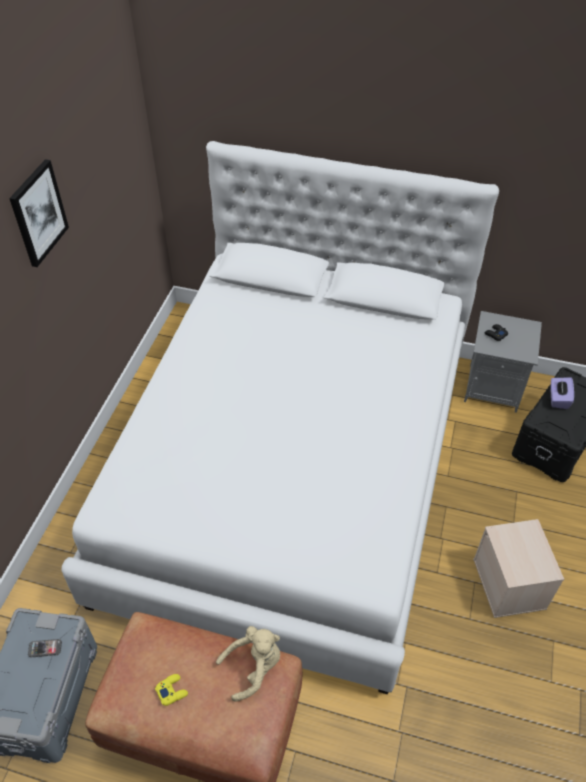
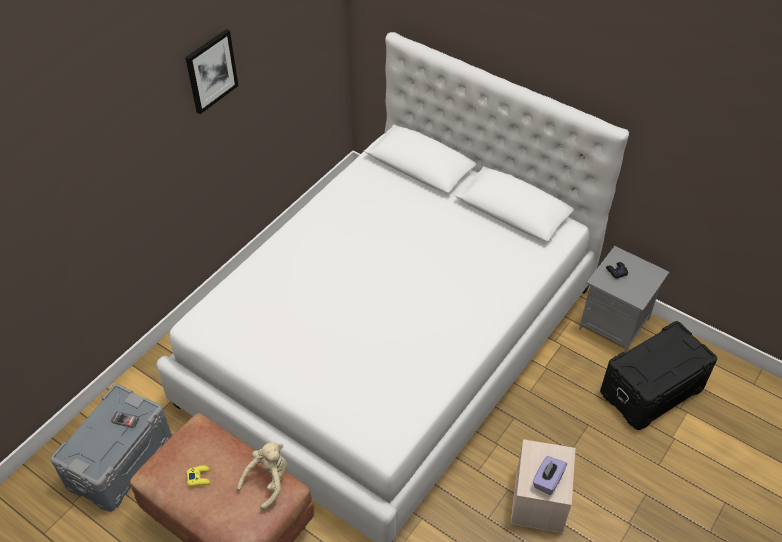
camera: 20 degrees right, 0 degrees up
(254, 667) = (268, 481): beige plush toy -> beige plush toy turned 45 degrees counterclockwise
(558, 399) = (655, 349): purple tissue box -> purple tissue box (547, 480)

